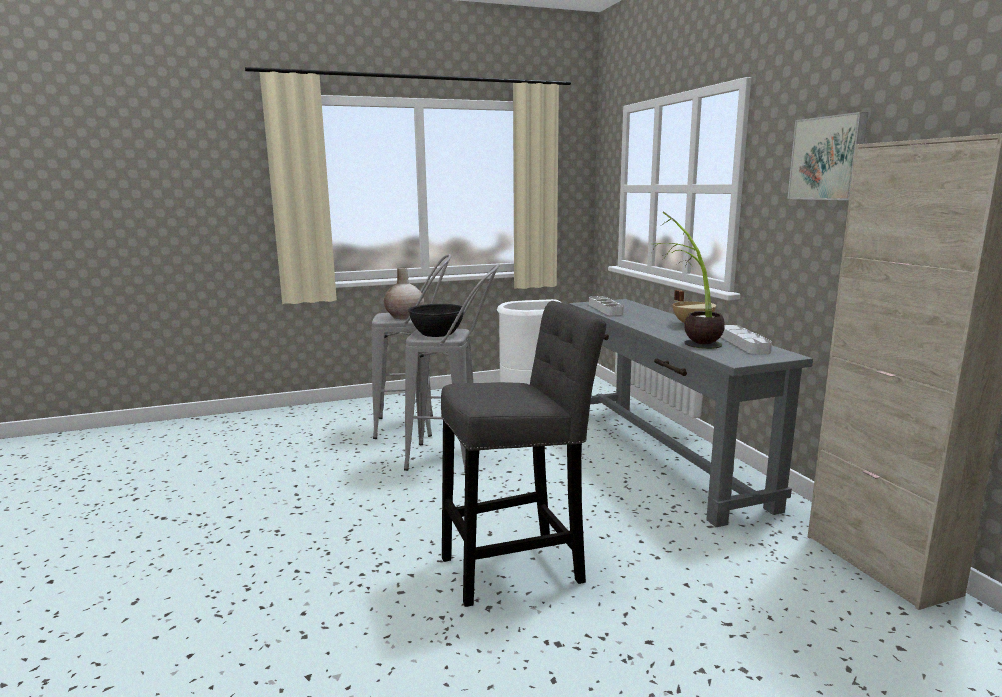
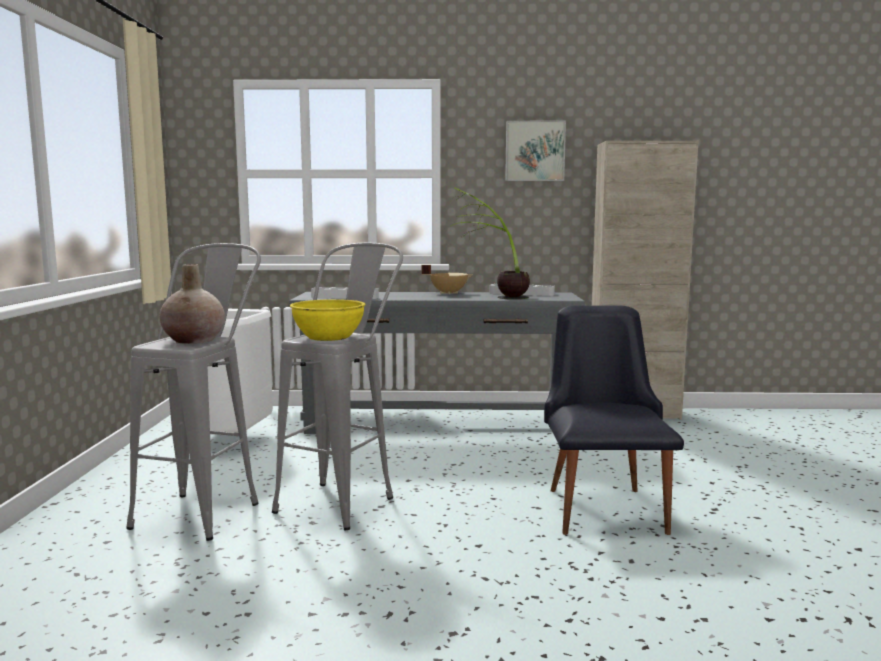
camera: 70 degrees left, 5 degrees down
(437, 333) = (329, 337): black bowl -> yellow bowl
(519, 567) = (603, 505): grey stool -> black chair

